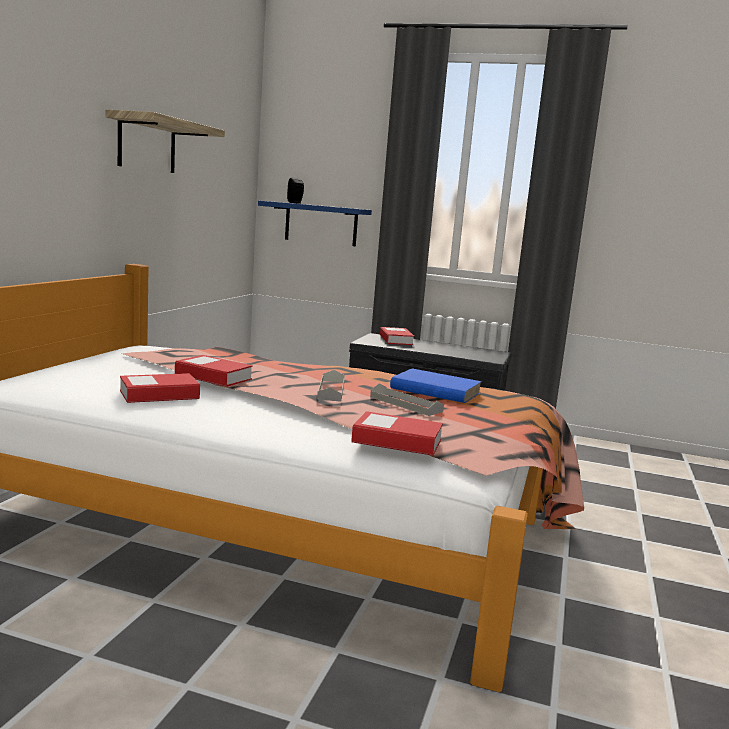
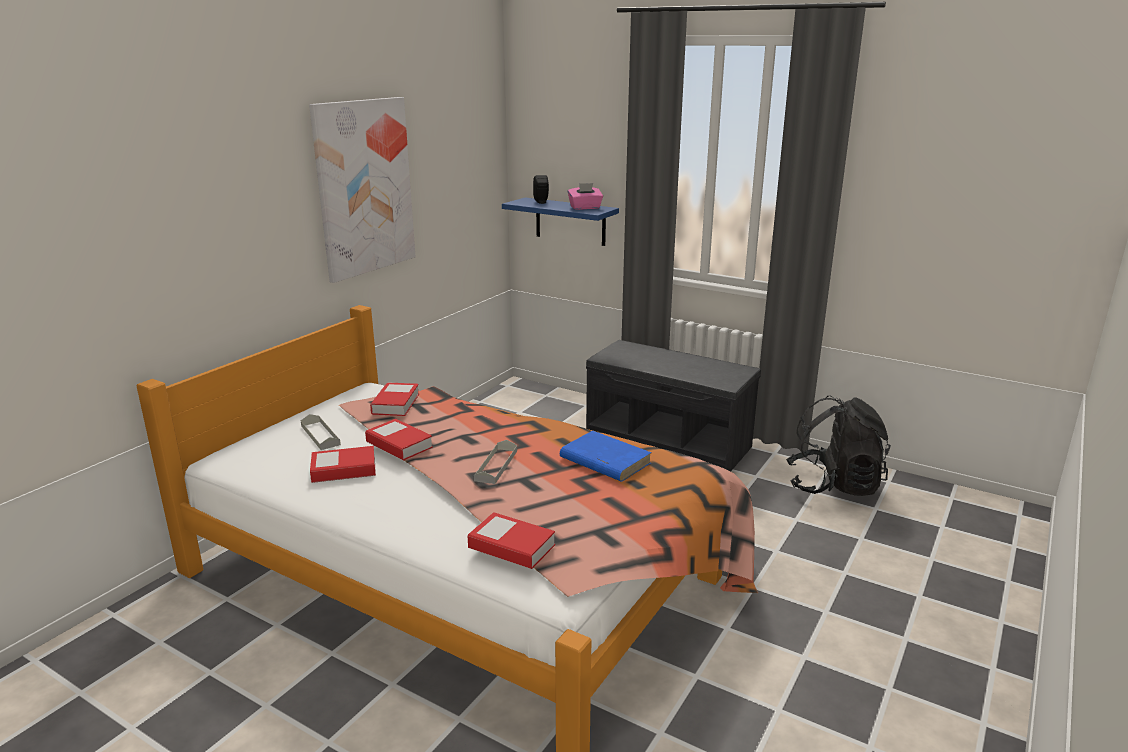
camera: 15 degrees right, 10 degrees up
(147, 144) = (364, 187): shelf -> picture
(341, 207) = (585, 208): none -> pink tissue box
(396, 340) = (639, 352): book -> book (395, 404)
(405, 404) = (560, 484): grey tray -> grey tray (320, 435)
(586, 454) = (833, 485): none -> black backpack

